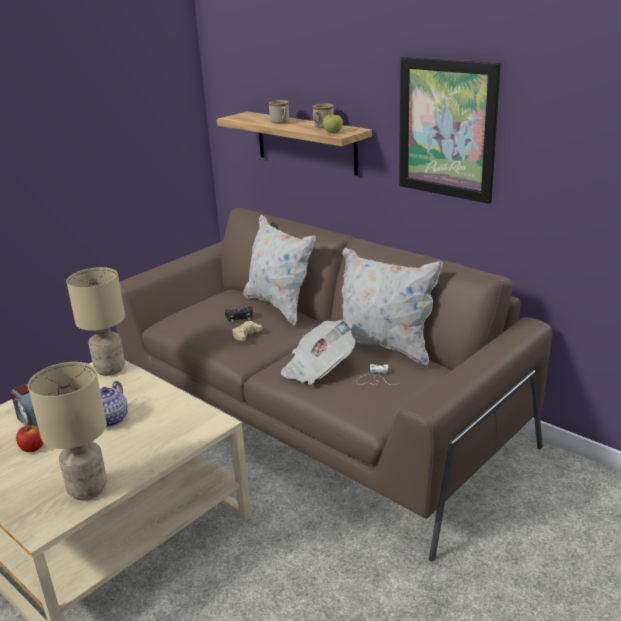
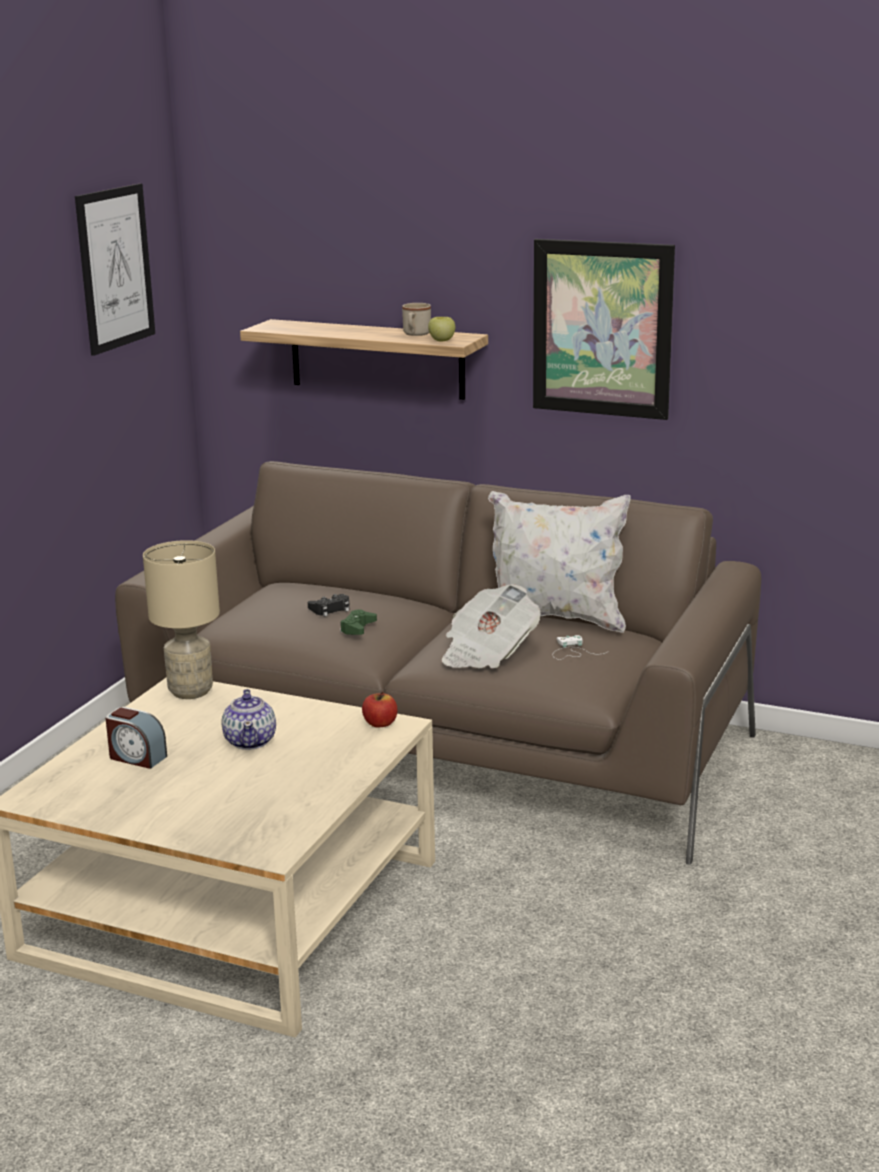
camera: 20 degrees left, 5 degrees down
(32, 448) = (170, 784): apple -> apple (380, 723)
(87, 490) = (296, 810): beige table lamp -> none
(135, 73) = (115, 268): none -> picture
(246, 334) = (357, 628): beige game controller -> green game controller
(279, 306) = (372, 592): white pillow -> none
(281, 122) = (348, 331): beige mug -> none

